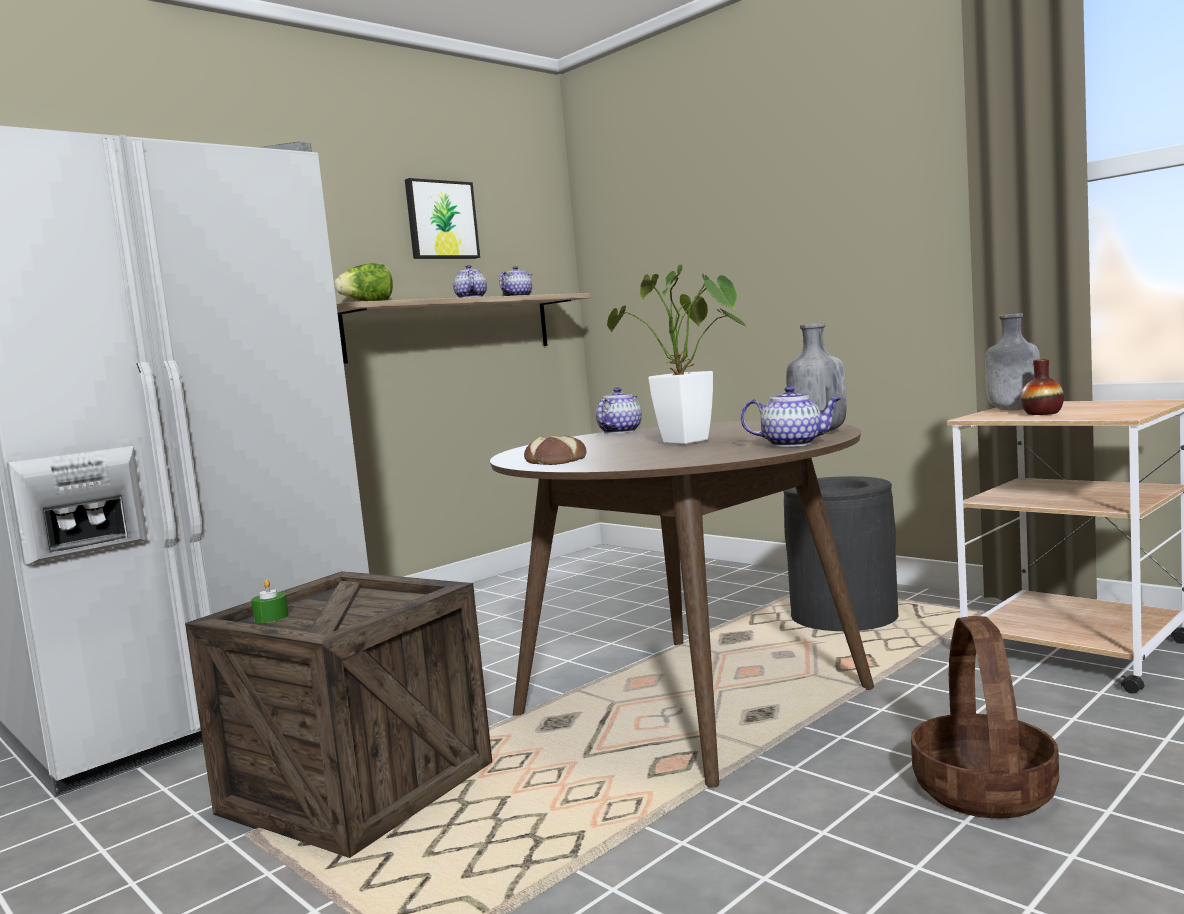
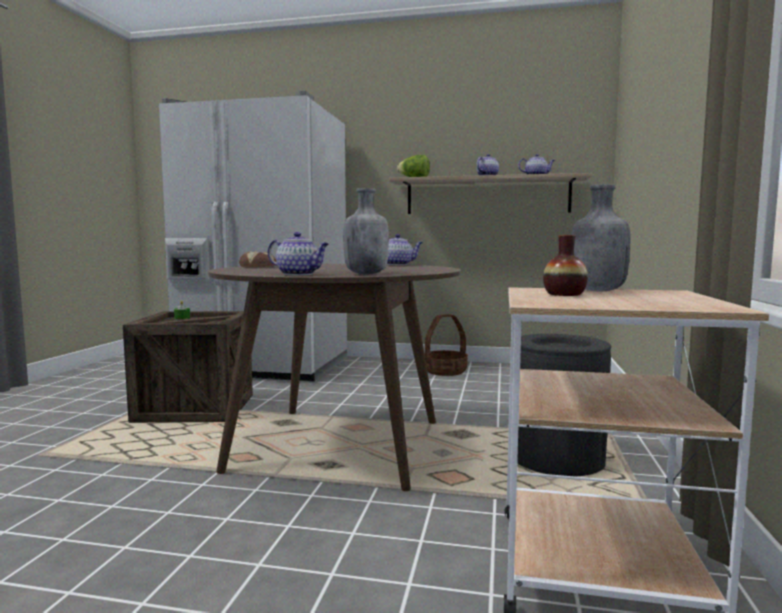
camera: 55 degrees right, 0 degrees up
(441, 220) = (490, 125): picture -> none
(692, 442) = (328, 269): potted plant -> none
(793, 444) = (299, 274): teapot -> teapot turned 45 degrees counterclockwise
(985, 791) = (241, 557): basket -> basket (445, 371)

